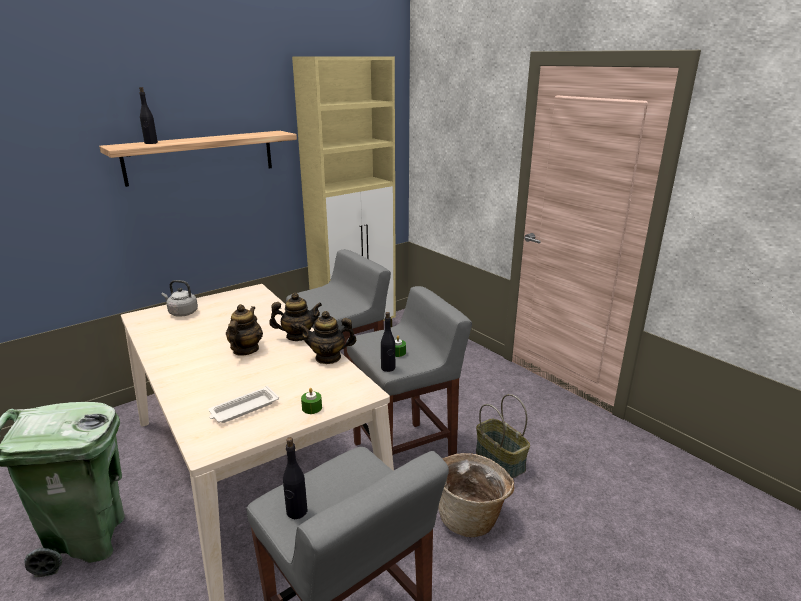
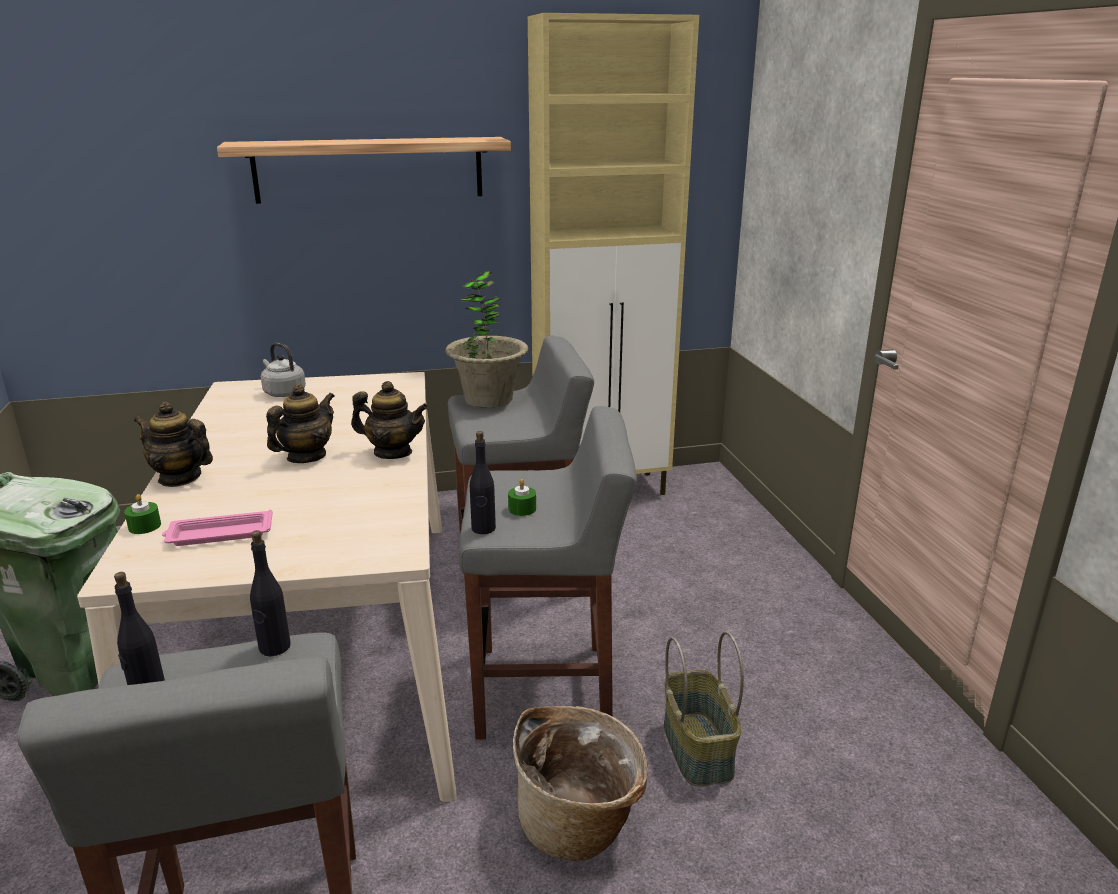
camera: 25 degrees right, 0 degrees up
(151, 143) = (288, 142): black bottle -> black bottle (274, 647)
(243, 409) = (218, 534): white tray -> pink tray
(312, 408) = (303, 556): green candle -> green candle (144, 526)
(314, 294) = (488, 399): none -> potted plant
(328, 357) = (401, 491): teapot -> teapot (180, 478)

